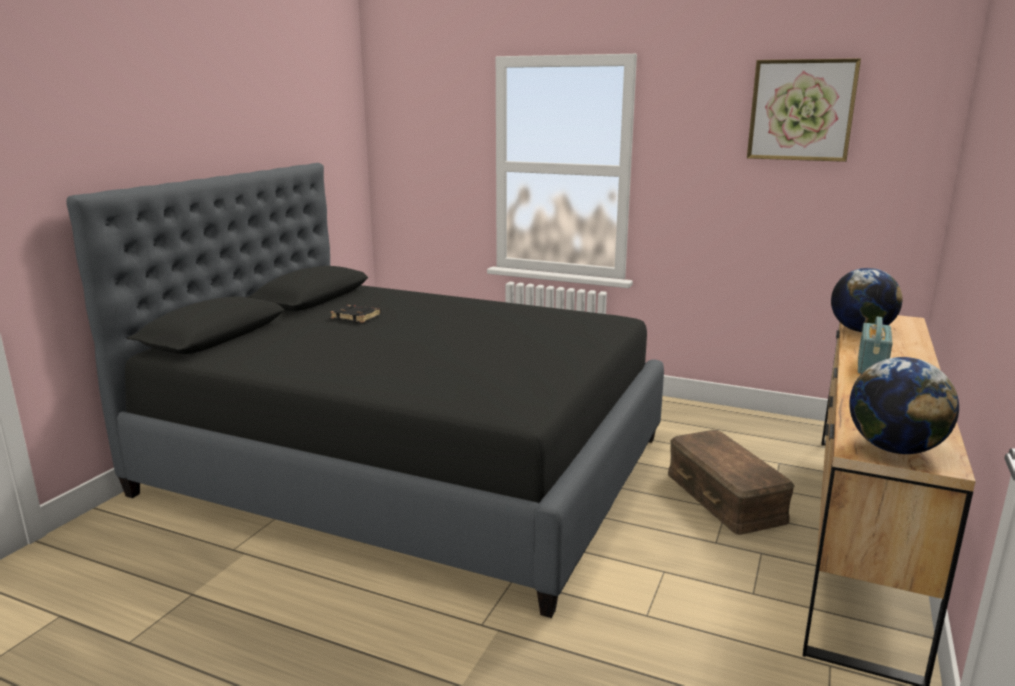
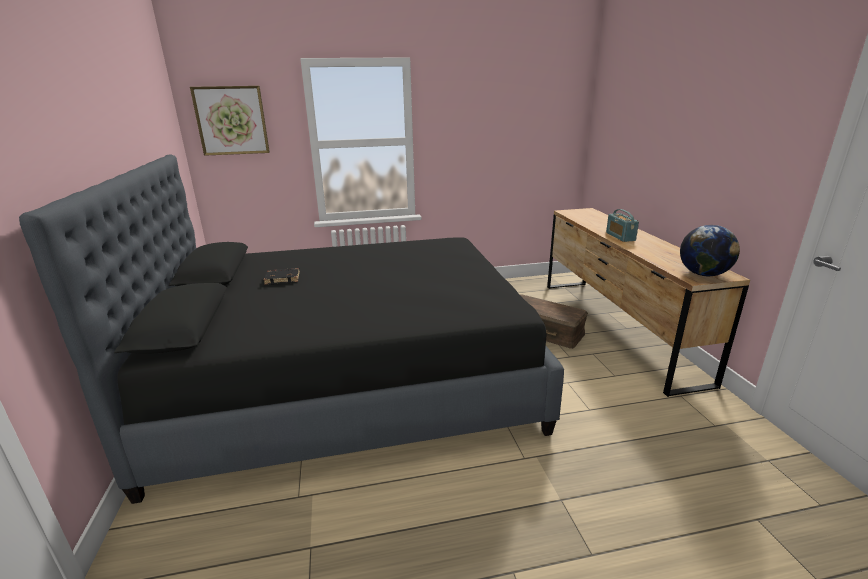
camera: 35 degrees left, 5 degrees up
(801, 110) = (514, 94): picture -> picture (231, 120)
(861, 330) = (582, 219): globe -> none

